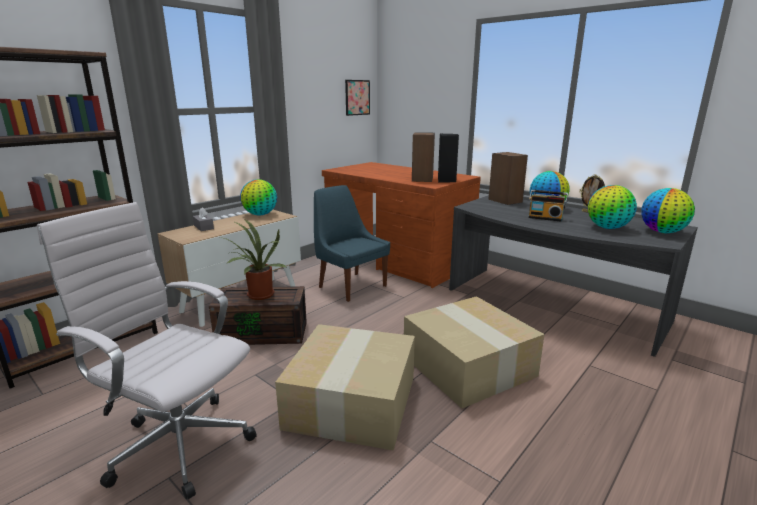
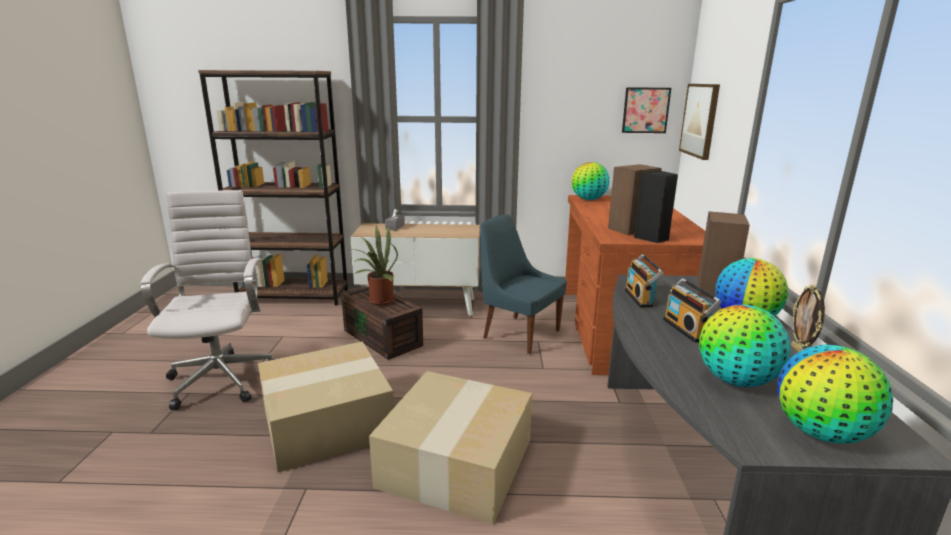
camera: 50 degrees right, 0 degrees up
(260, 214) = (456, 228): globe -> globe (589, 199)
(350, 286) = (519, 333): blue chair -> blue chair turned 60 degrees counterclockwise
(401, 102) = (700, 120): none -> picture
(494, 213) = (640, 298): none -> radio

